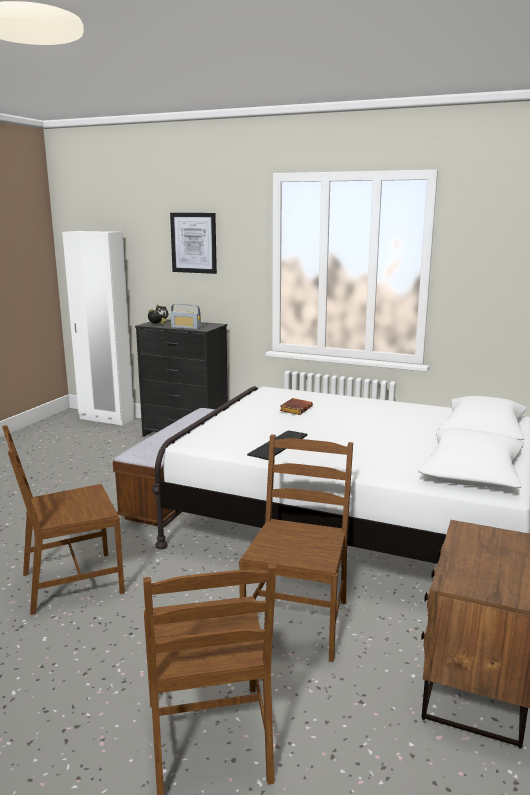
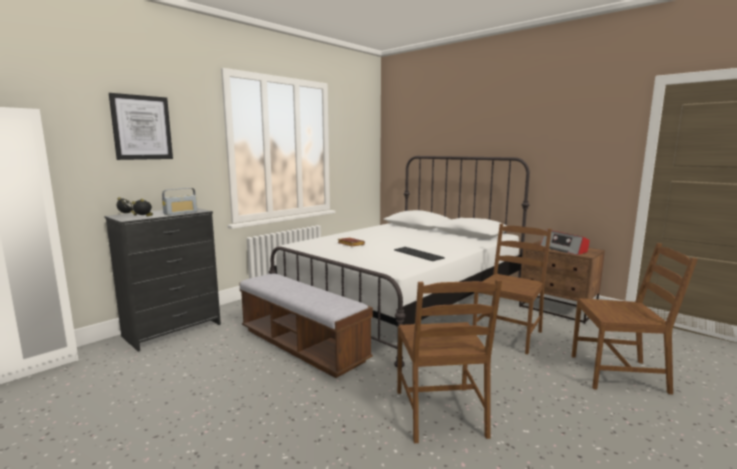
camera: 70 degrees left, 5 degrees down
(297, 621) = (508, 335): brown chair -> brown chair turned 90 degrees clockwise
(479, 560) = (564, 249): none -> radio

